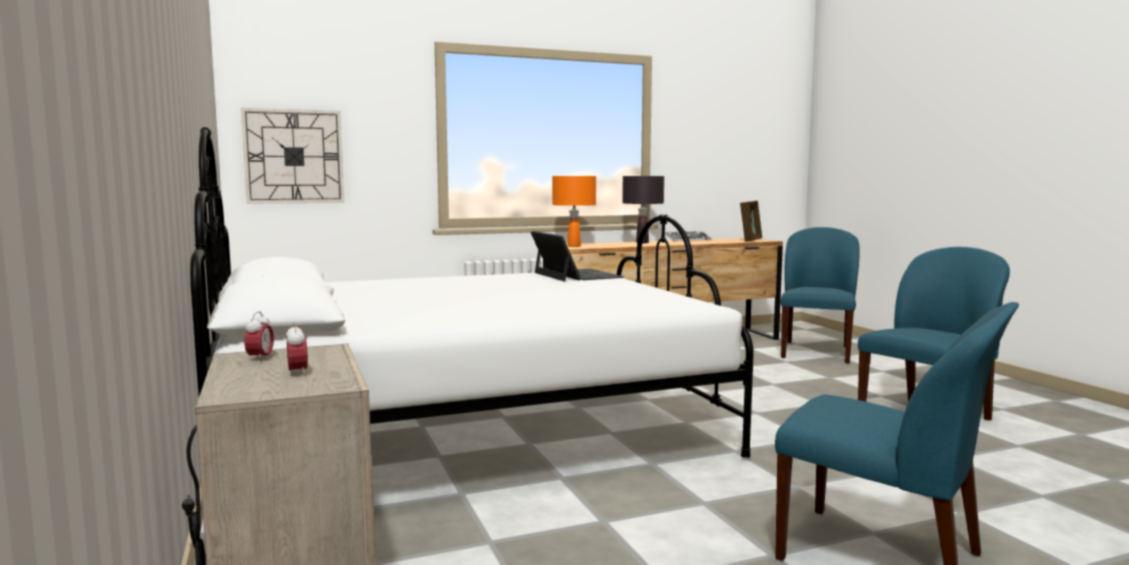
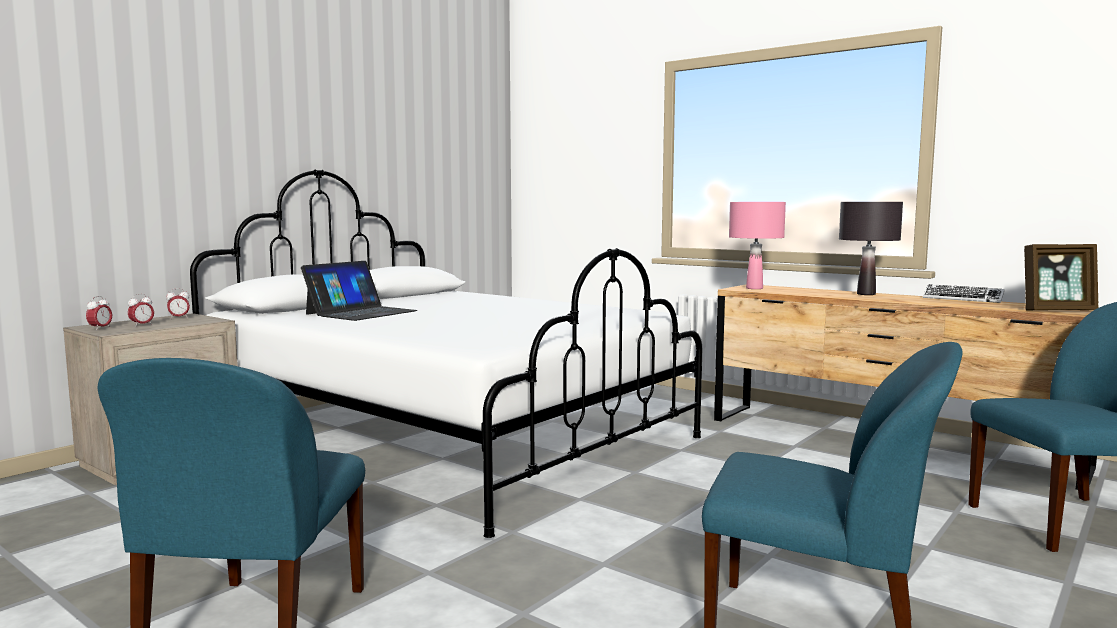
camera: 60 degrees right, 0 degrees up
(279, 389) = (100, 329): none -> alarm clock
(294, 156) = (554, 185): wall clock -> none
(573, 246) = (754, 288): orange table lamp -> pink table lamp
(576, 275) = (618, 314): laptop -> laptop (361, 312)

